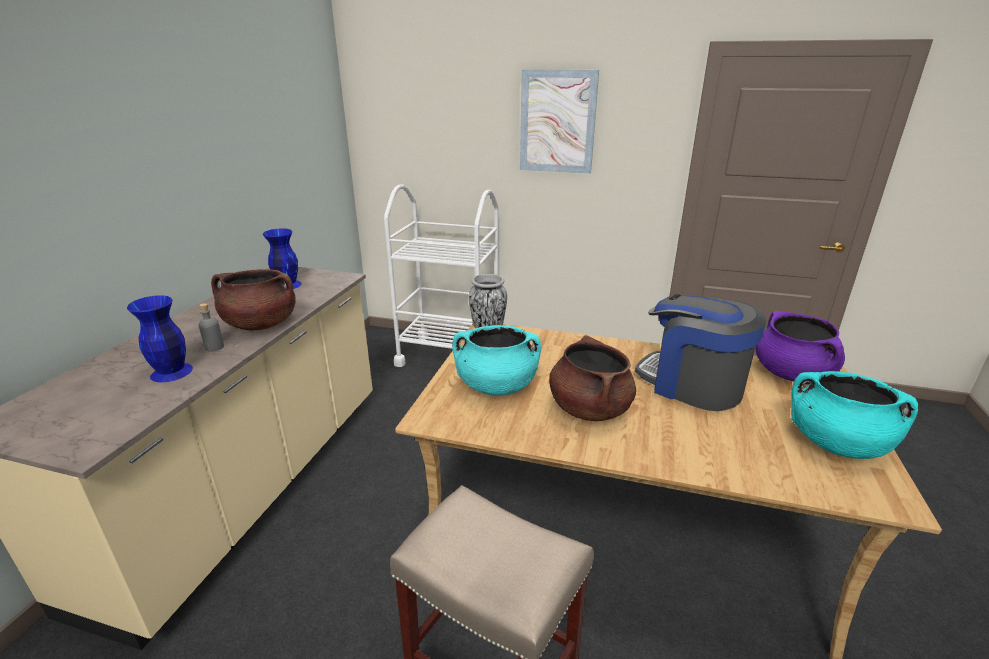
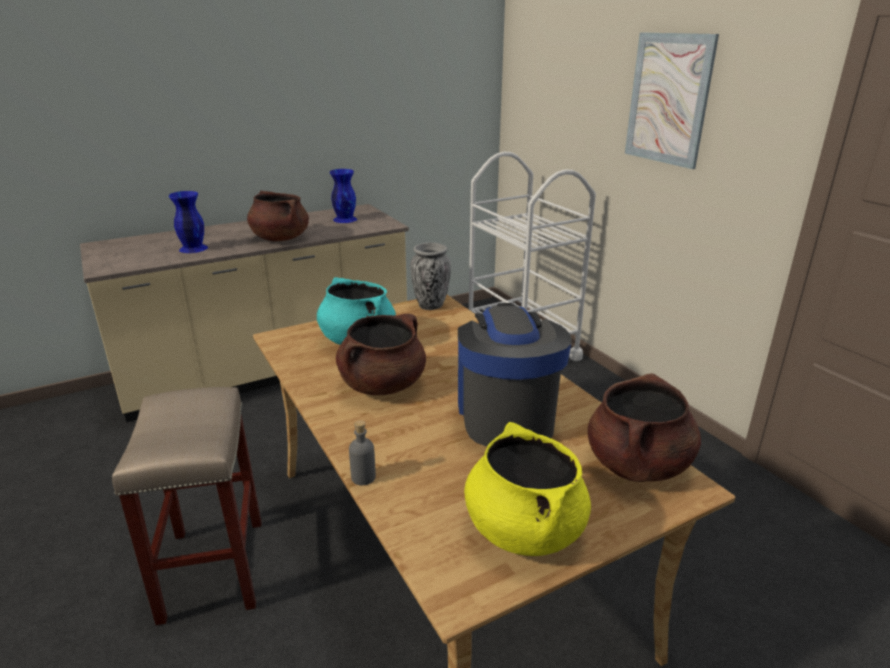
camera: 45 degrees right, 0 degrees up
(214, 347) = (234, 243): grey bottle -> grey bottle (363, 477)
(792, 375) = (637, 465): purple cooking pot -> brown cooking pot
(836, 443) = (523, 529): turquoise cooking pot -> yellow cooking pot

